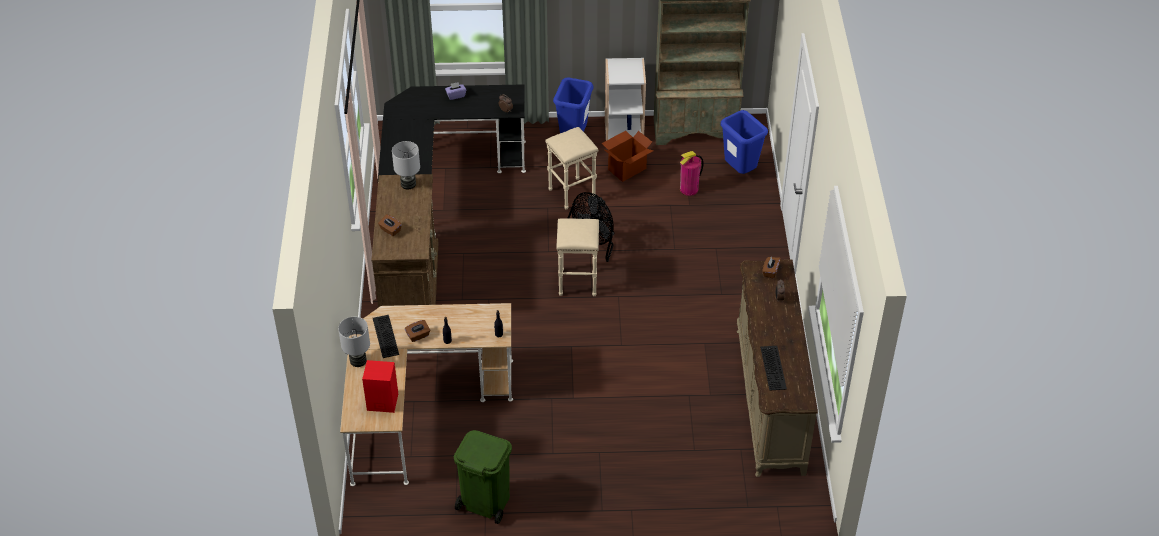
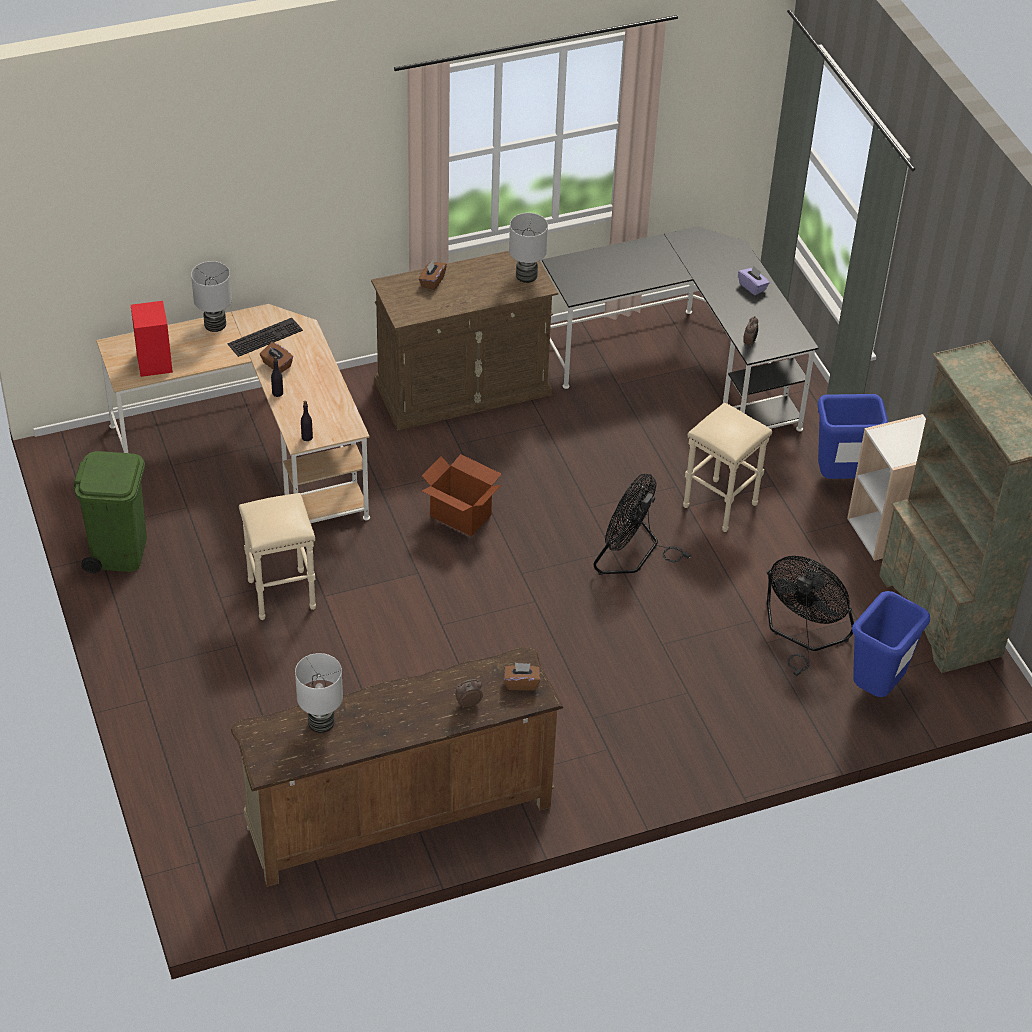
camera: 70 degrees right, 0 degrees up
(578, 283) = (541, 553): beige stool -> beige stool (280, 595)
(626, 169) = (805, 553): cardboard box -> cardboard box (461, 515)
(689, 189) = (801, 634): fire extinguisher -> black fan
(774, 368) = (321, 722): keyboard -> grey table lamp

